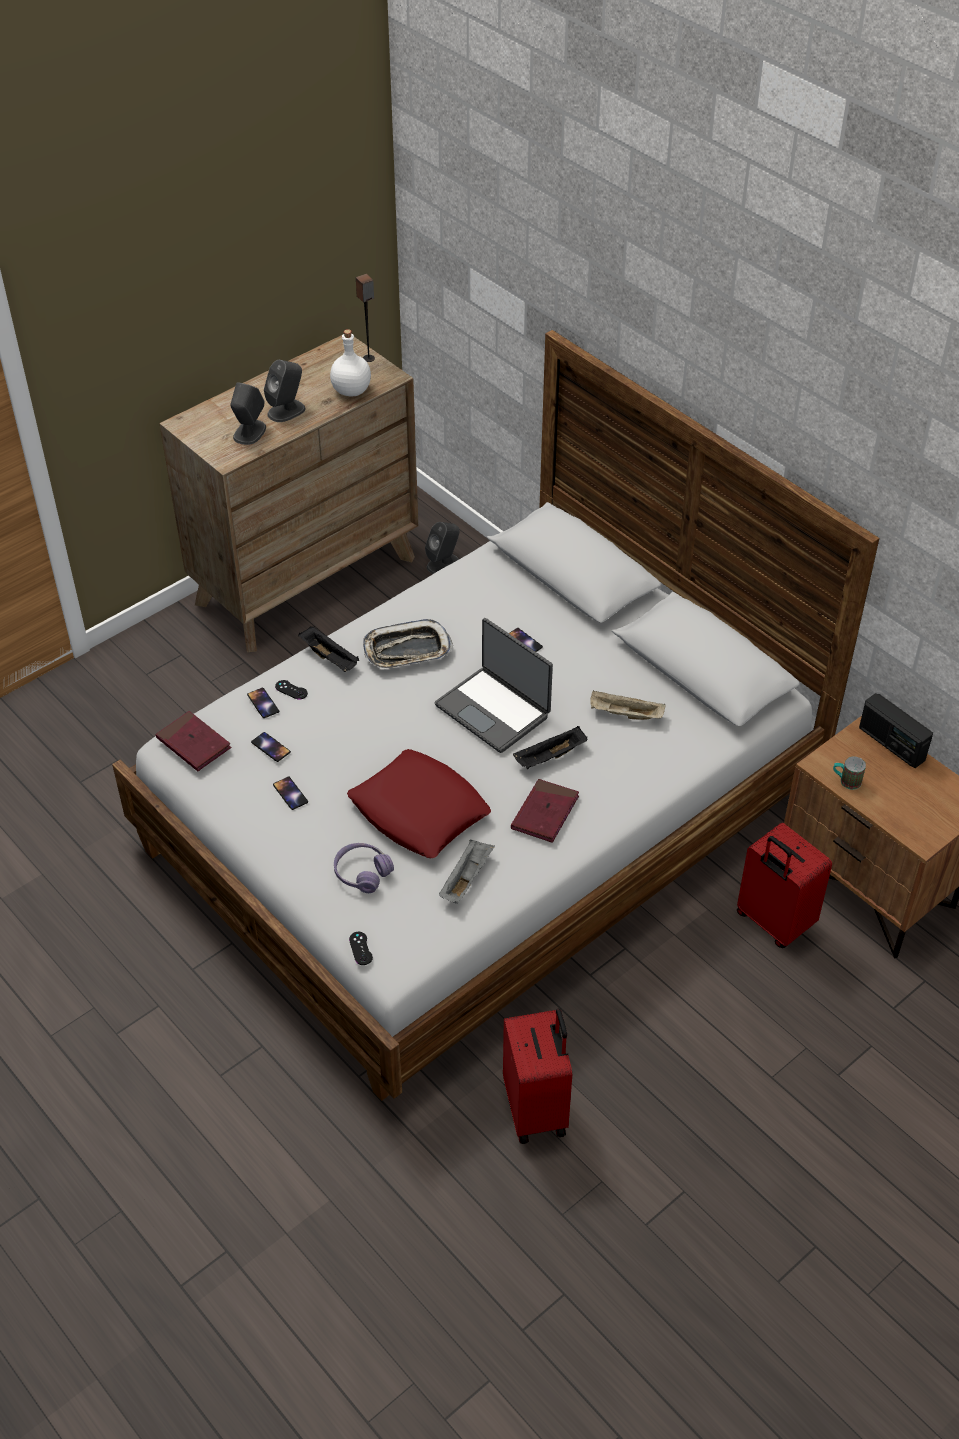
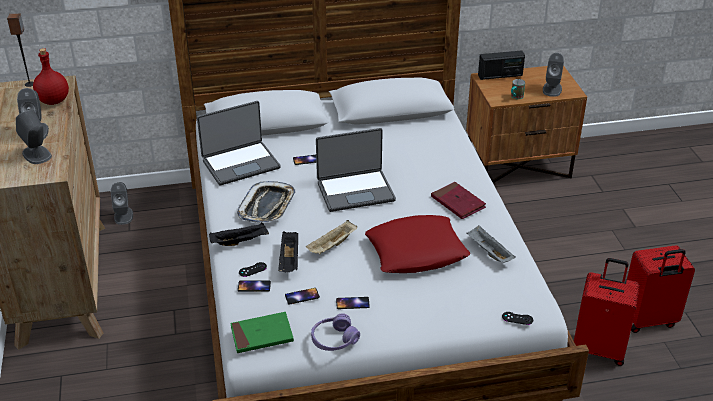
camera: 60 degrees left, 10 degrees down
(194, 744) = (262, 335): red book -> green book
(351, 391) = (54, 101): white bottle -> red bottle
(362, 873) = (452, 294): purple headphones -> purple headphones (334, 340)
(471, 591) = (240, 163): none -> laptop
(550, 757) = (414, 185): black tray -> black tray (289, 260)
(625, 715) = (403, 147): beige tray -> beige tray (332, 246)
(773, 922) = (520, 206): red suitcase -> red suitcase (648, 320)
(908, 814) = (552, 89): none -> grey speaker

